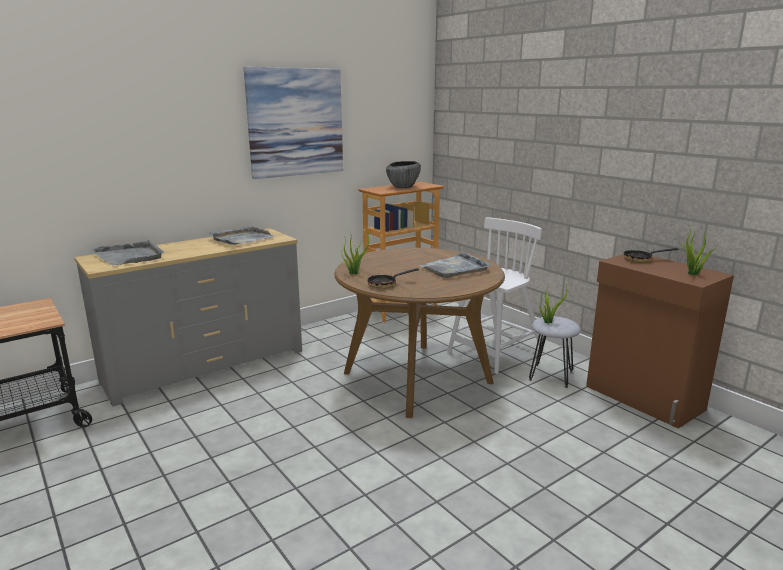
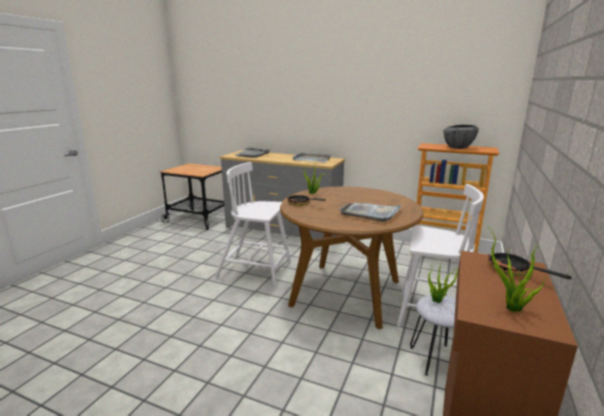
camera: 60 degrees right, 0 degrees up
(296, 122) = (375, 85): picture -> none
(297, 417) = (256, 270): none -> white chair

